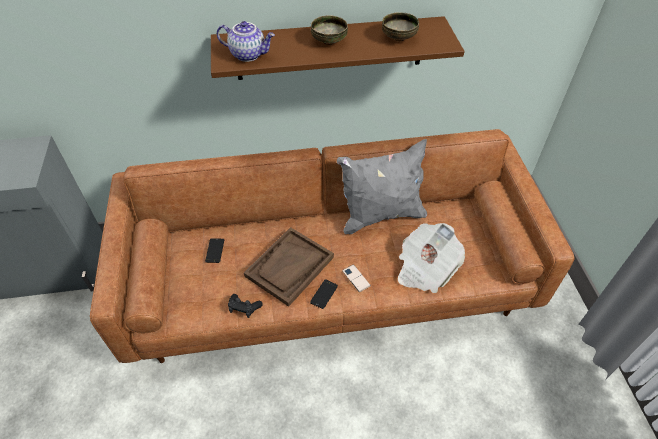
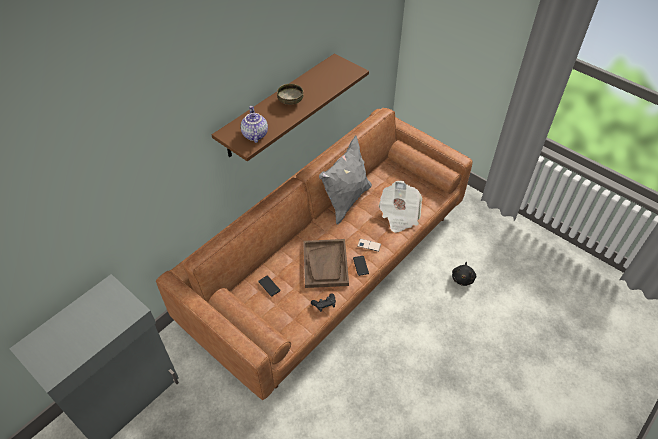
camera: 40 degrees left, 0 degrees up
(248, 54) = (254, 135): teapot -> teapot turned 75 degrees counterclockwise
(398, 38) = (326, 80): bowl -> none
(467, 400) = (463, 278): none -> black plush toy

